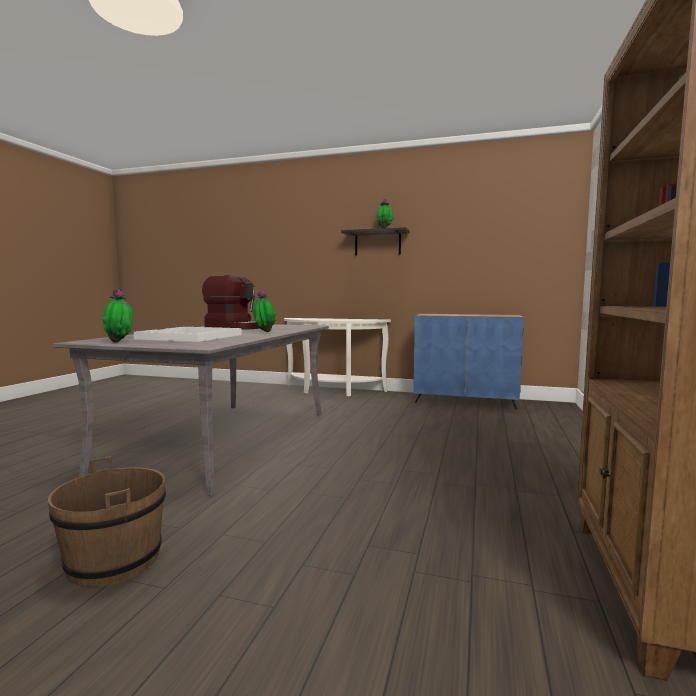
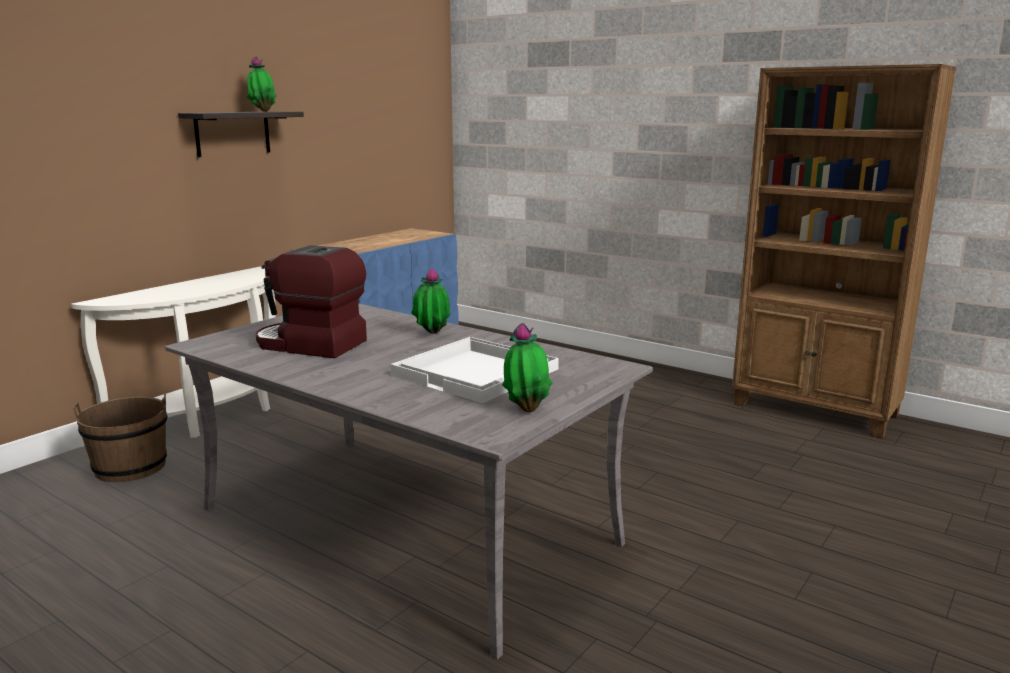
camera: 70 degrees left, 10 degrees up
(114, 560) = (765, 602): brown bucket -> brown bucket (130, 467)
(235, 327) = (310, 345): coffee machine -> coffee machine turned 120 degrees counterclockwise

